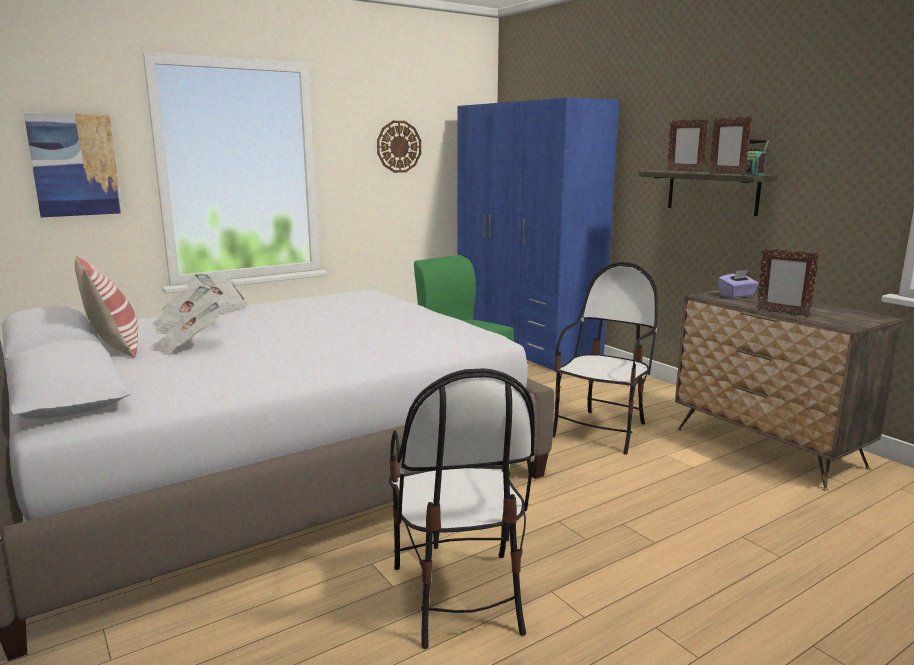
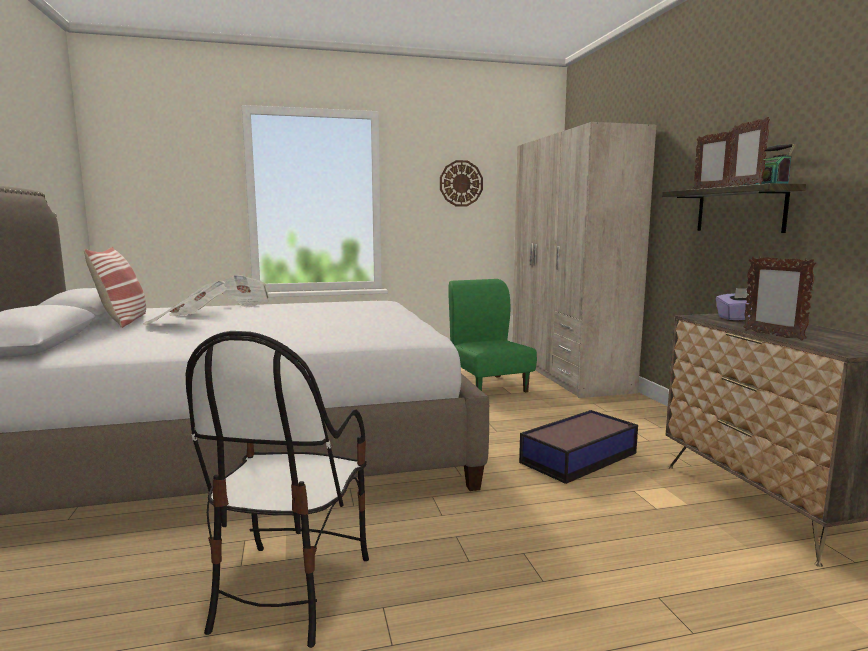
camera: 20 degrees right, 5 degrees down
(75, 165) = (185, 192): picture -> none
(525, 346) = (567, 373): blue wardrobe -> beige wardrobe
(602, 431) = (580, 457): chair -> storage box

